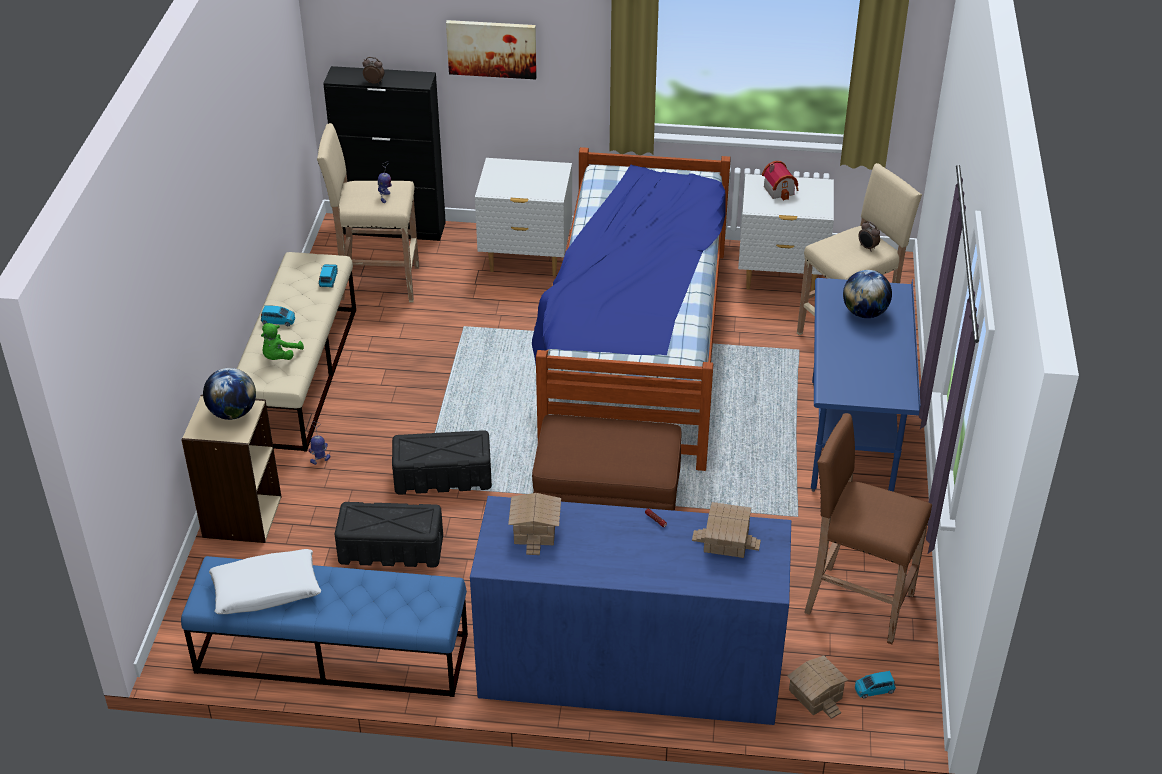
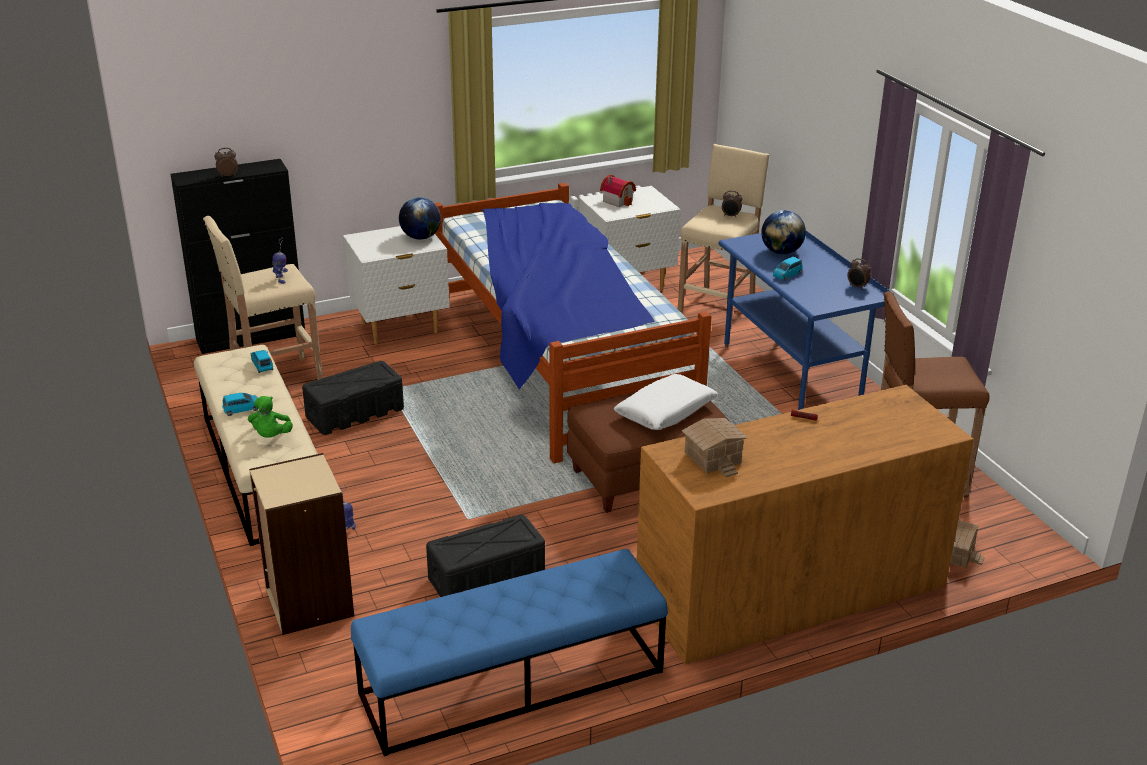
camera: 30 degrees left, 10 degrees down
(233, 413) = (300, 473): globe -> globe (420, 237)
(266, 590) = (448, 625): white pillow -> white pillow (666, 411)
(443, 476) = (481, 505): black storage box -> black storage box (355, 413)
(492, 48) = (334, 122): picture -> none
(629, 669) = (790, 591): blue dresser -> brown dresser
(726, 540) = (875, 413): toy house -> none
(874, 689) = (989, 532): blue toy car -> blue toy car (787, 275)
(897, 382) = (857, 287): none -> alarm clock

